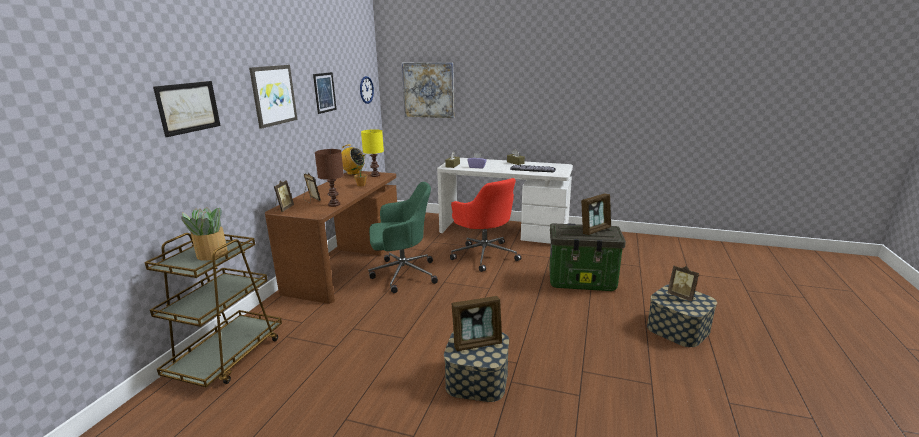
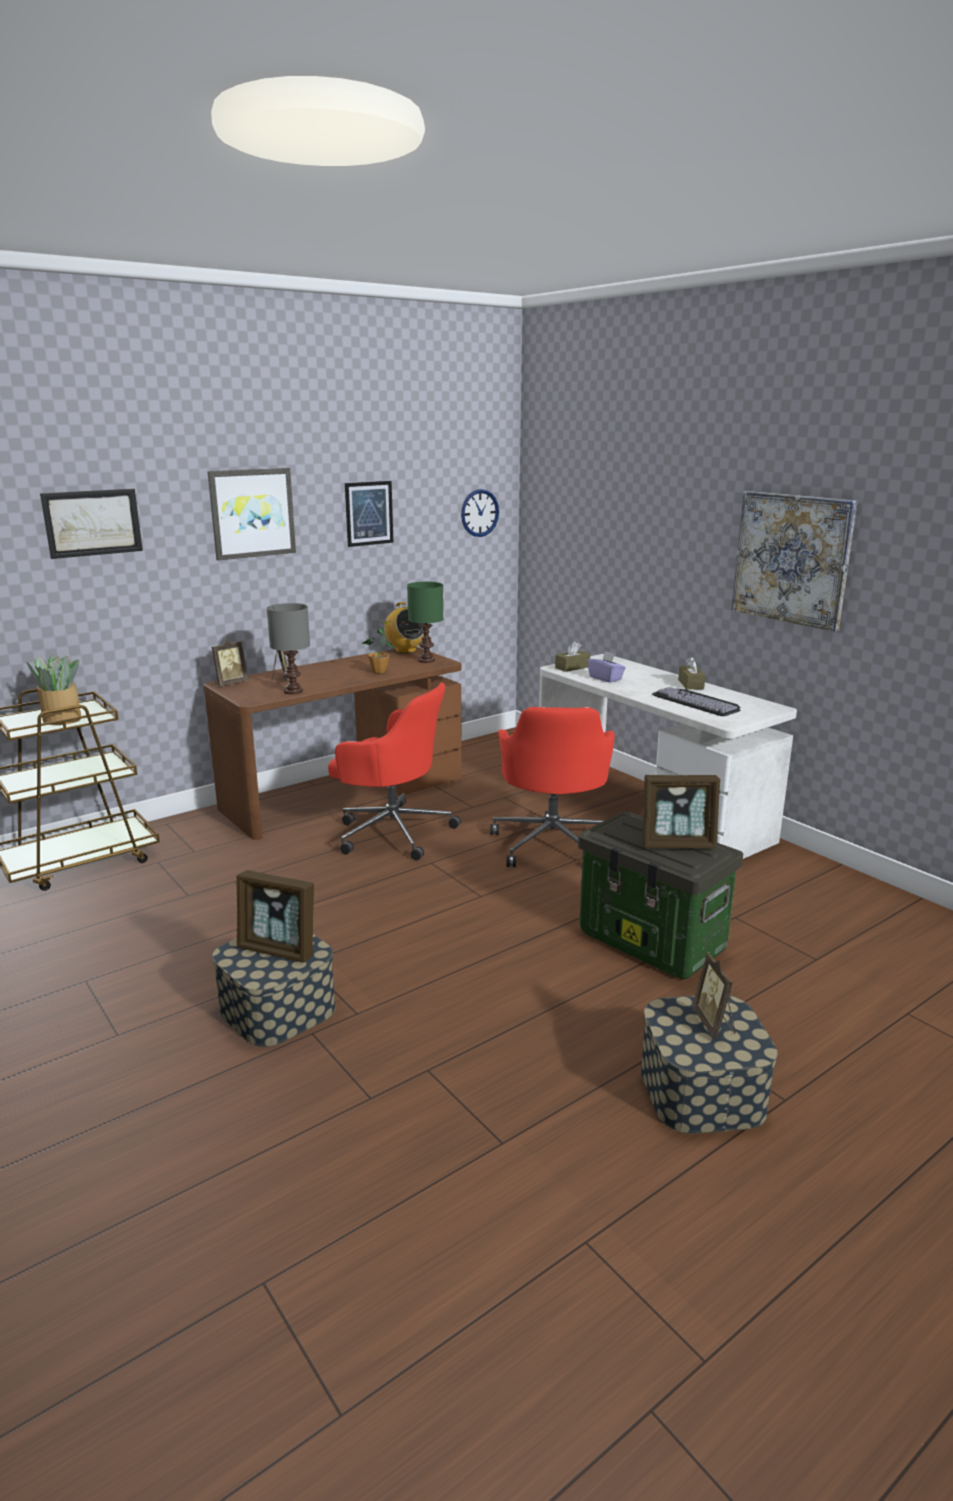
camera: 35 degrees right, 0 degrees up
(334, 204) = (293, 691): brown table lamp -> grey table lamp
(374, 175) = (426, 660): yellow table lamp -> green table lamp
(402, 274) = (392, 831): green office chair -> red office chair
(428, 90) = (583, 522): picture -> picture (792, 559)

